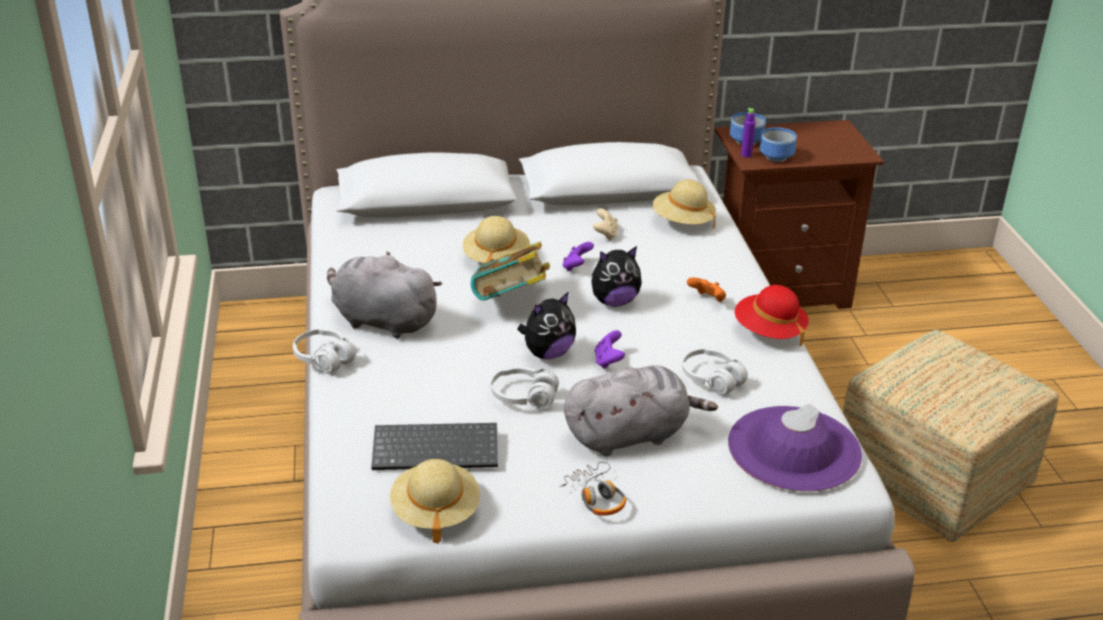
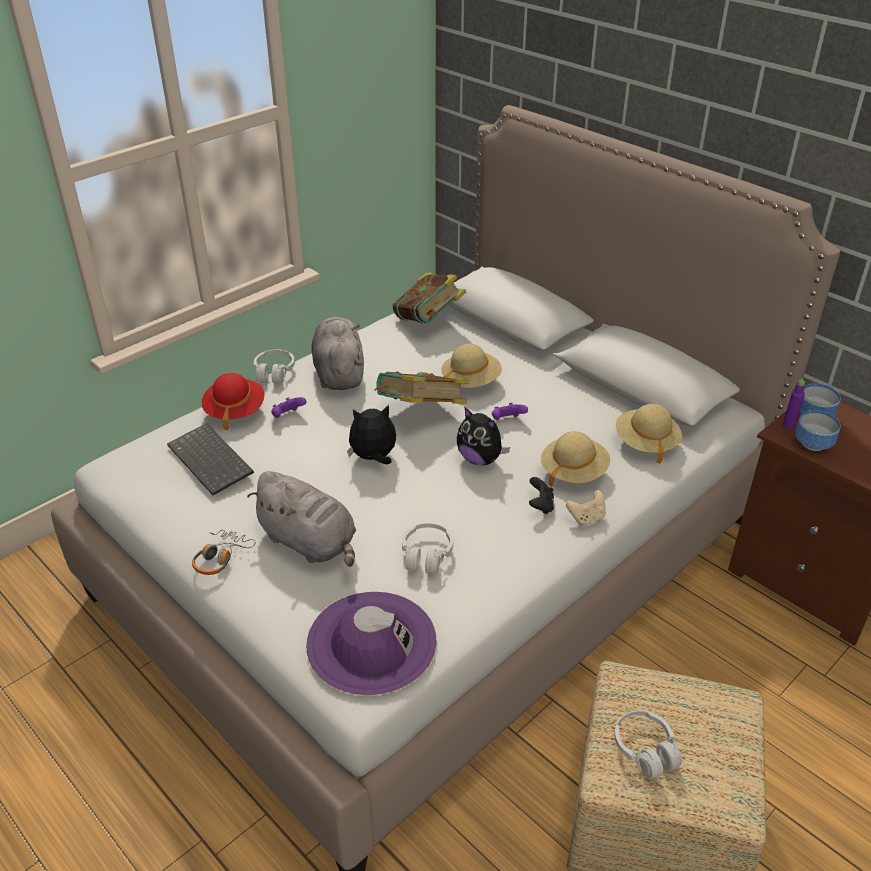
camera: 55 degrees right, 5 degrees up
(366, 240) = (428, 322): none -> book
(435, 512) = (151, 493): beige hat -> beige hat (573, 472)
(523, 397) = (308, 471): white headphones -> white headphones (645, 750)
(548, 353) = (374, 458): plush toy -> plush toy turned 150 degrees clockwise
(605, 234) = (572, 414): beige game controller -> beige game controller (586, 518)
(608, 361) = (395, 491): purple game controller -> purple game controller (288, 416)
(707, 300) = (540, 505): orange game controller -> black game controller
(769, 331) = (535, 560): red hat -> red hat (235, 411)

